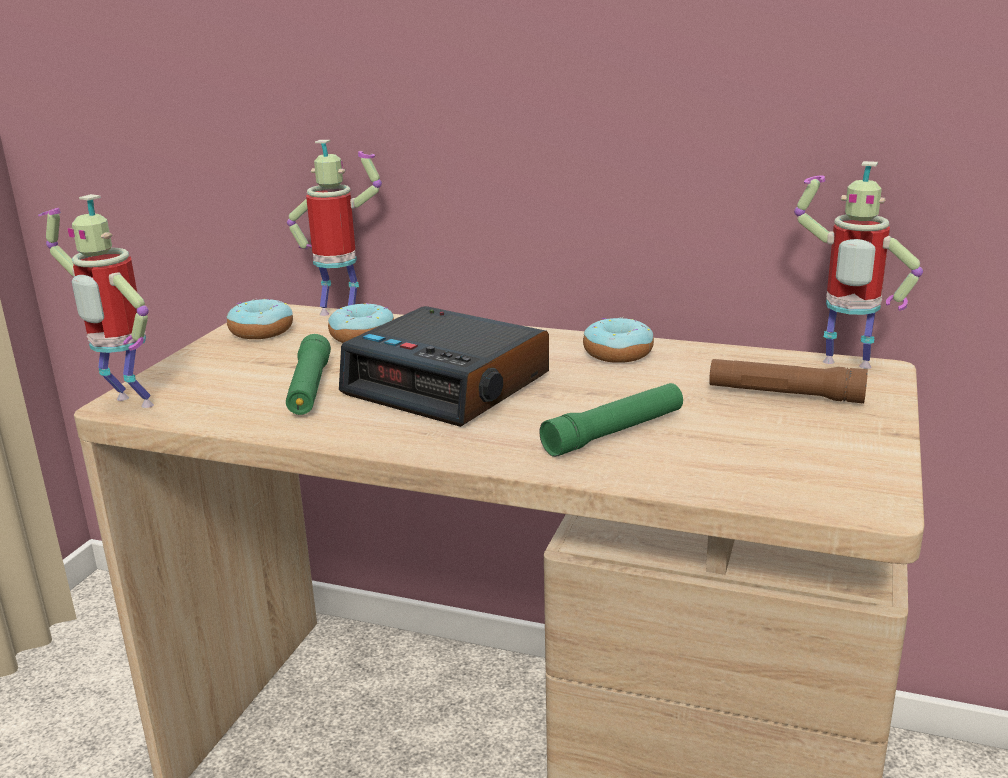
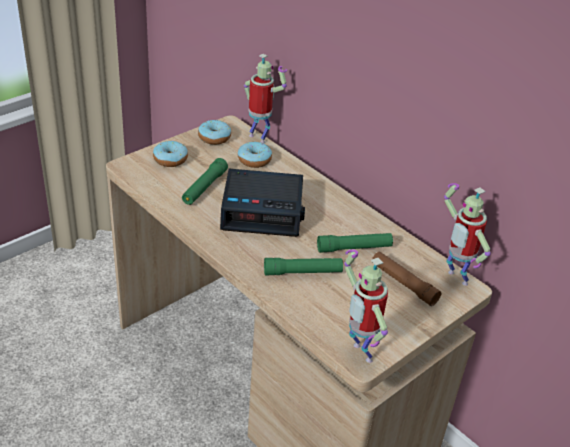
camera: 25 degrees right, 15 degrees up
(127, 404) = (128, 167): toy robot -> toy robot (358, 353)
(449, 384) = (263, 210): alarm clock -> alarm clock turned 60 degrees counterclockwise
(618, 353) = (357, 222): donut -> donut (170, 159)
(654, 380) = (354, 248): none -> green flashlight

